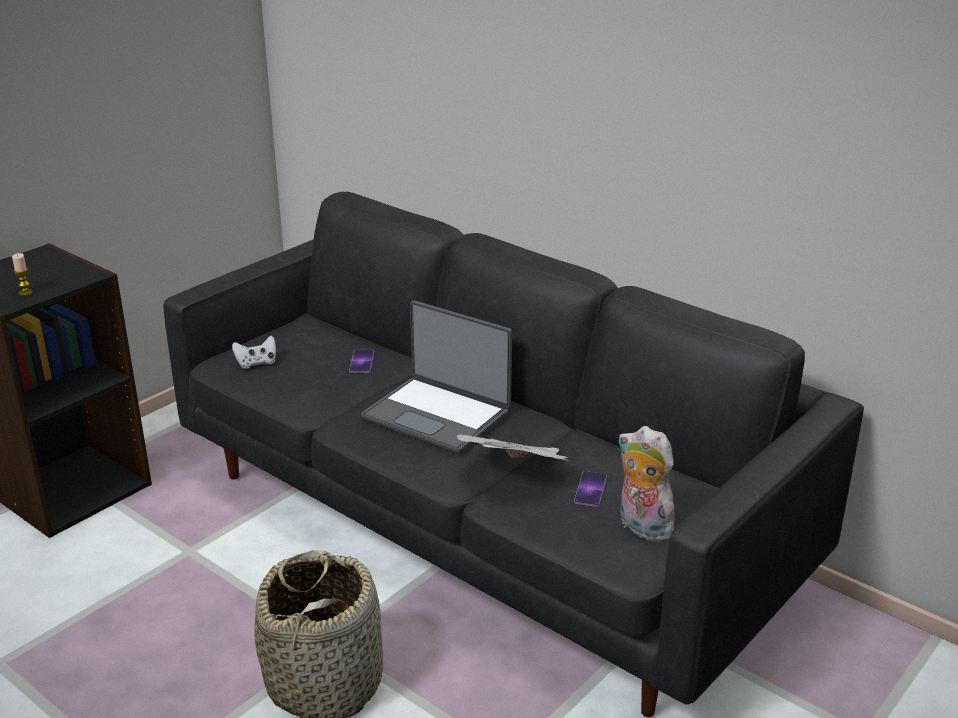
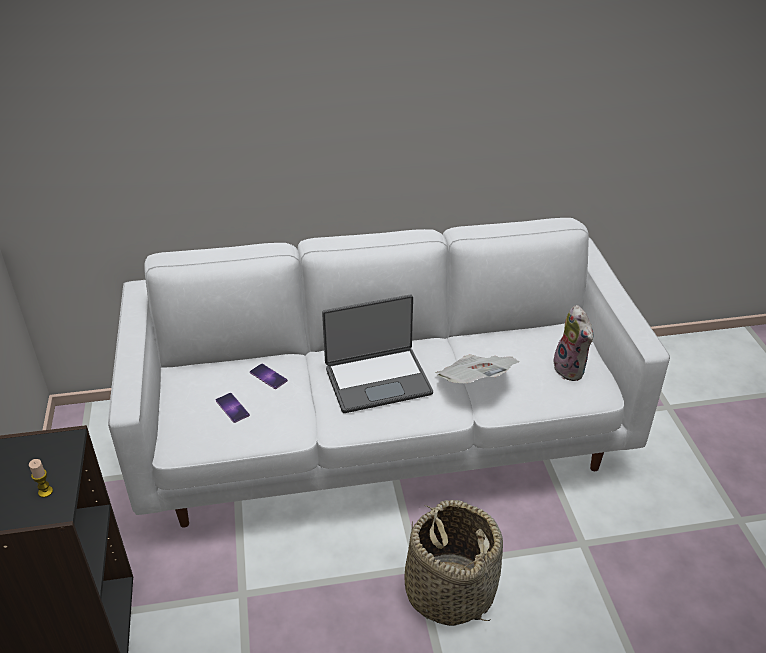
camera: 50 degrees left, 10 degrees up
(256, 363) = (203, 426): white game controller -> none
(480, 532) = (383, 440): black sofa -> white sofa
(590, 489) = (519, 366): phone -> phone (232, 408)
(641, 527) = (571, 369): plush toy -> plush toy turned 105 degrees counterclockwise

